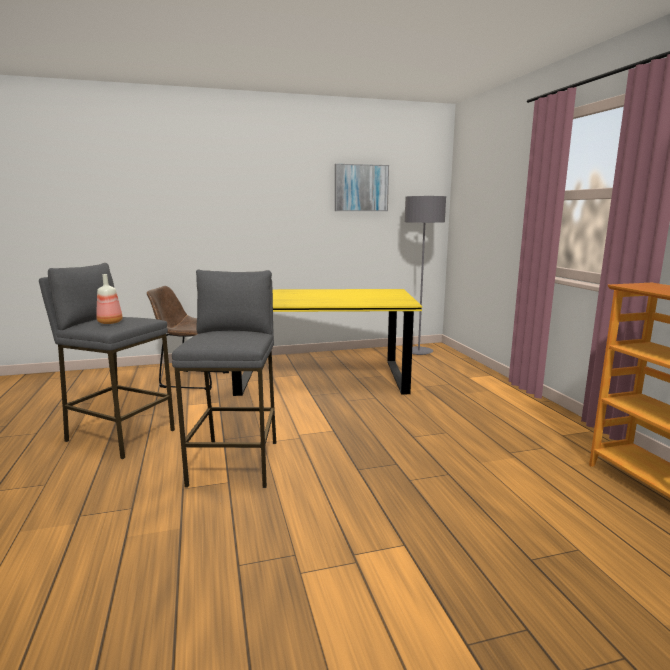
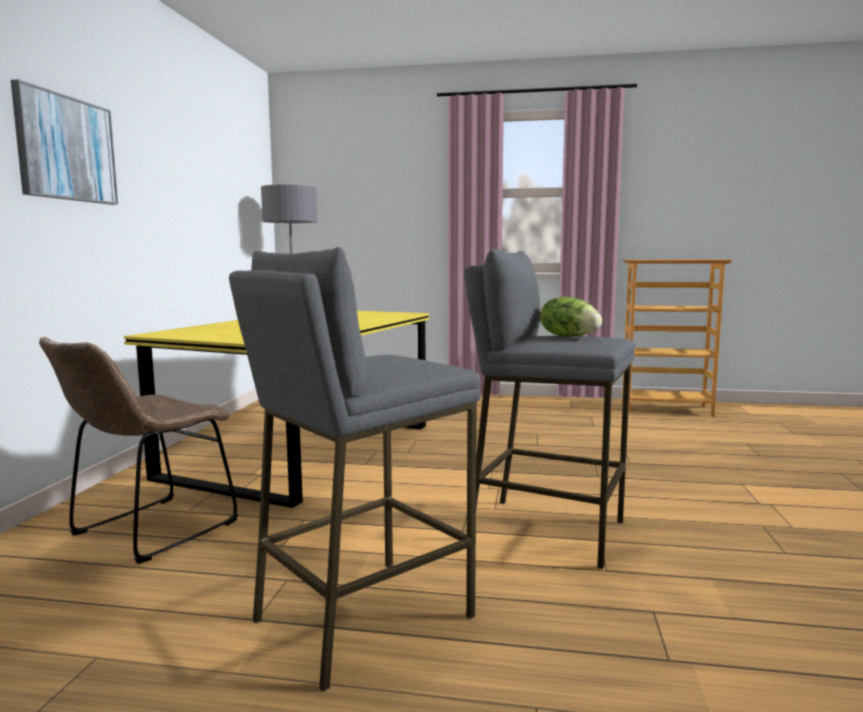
camera: 65 degrees left, 5 degrees down
(110, 322) = (391, 364): bottle -> none
(233, 336) = (569, 336): none -> lettuce
(361, 188) = (210, 166): picture -> picture (66, 149)

